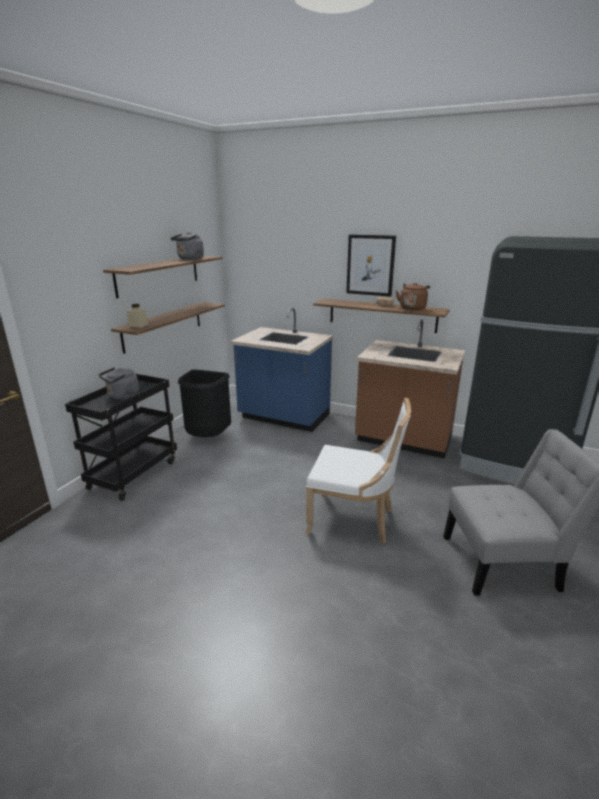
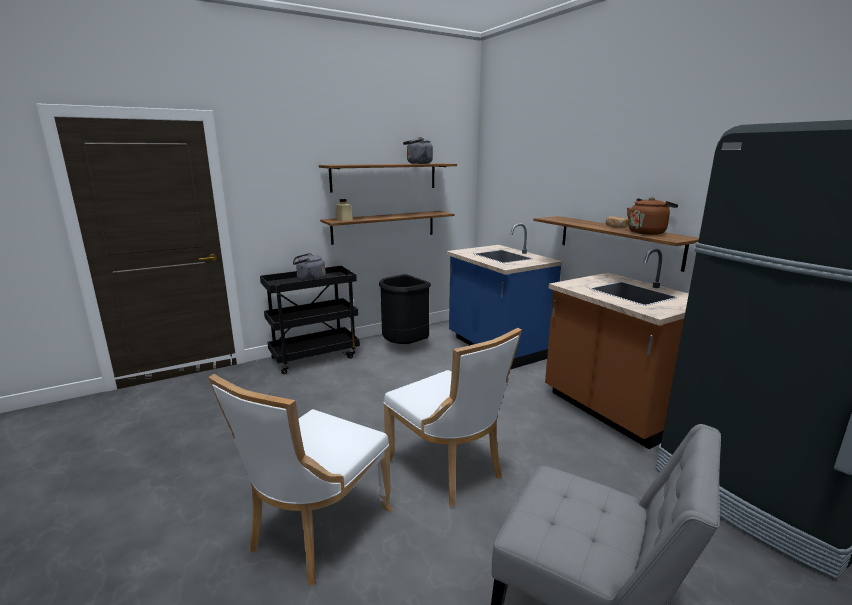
camera: 35 degrees right, 5 degrees down
(318, 605) = (315, 530): none -> white chair
(370, 265) = (609, 175): picture -> none

